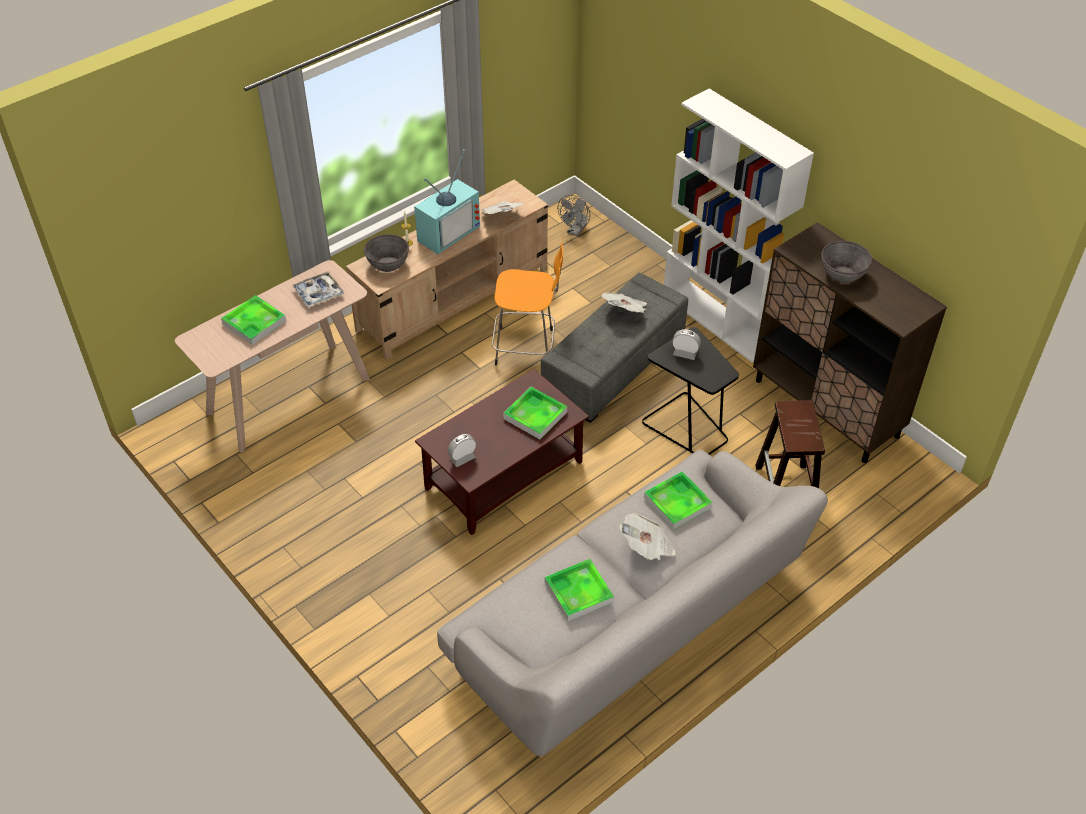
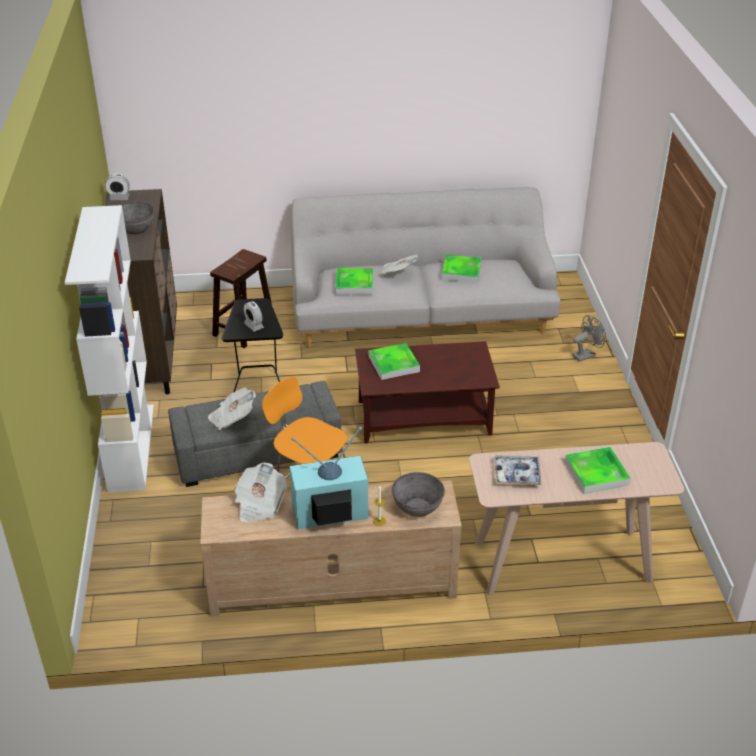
camera: 145 degrees left, 10 degrees down
(462, 458) = (473, 361): alarm clock -> alarm clock (119, 198)
(575, 231) = (135, 598): grey fan -> grey fan (586, 355)

